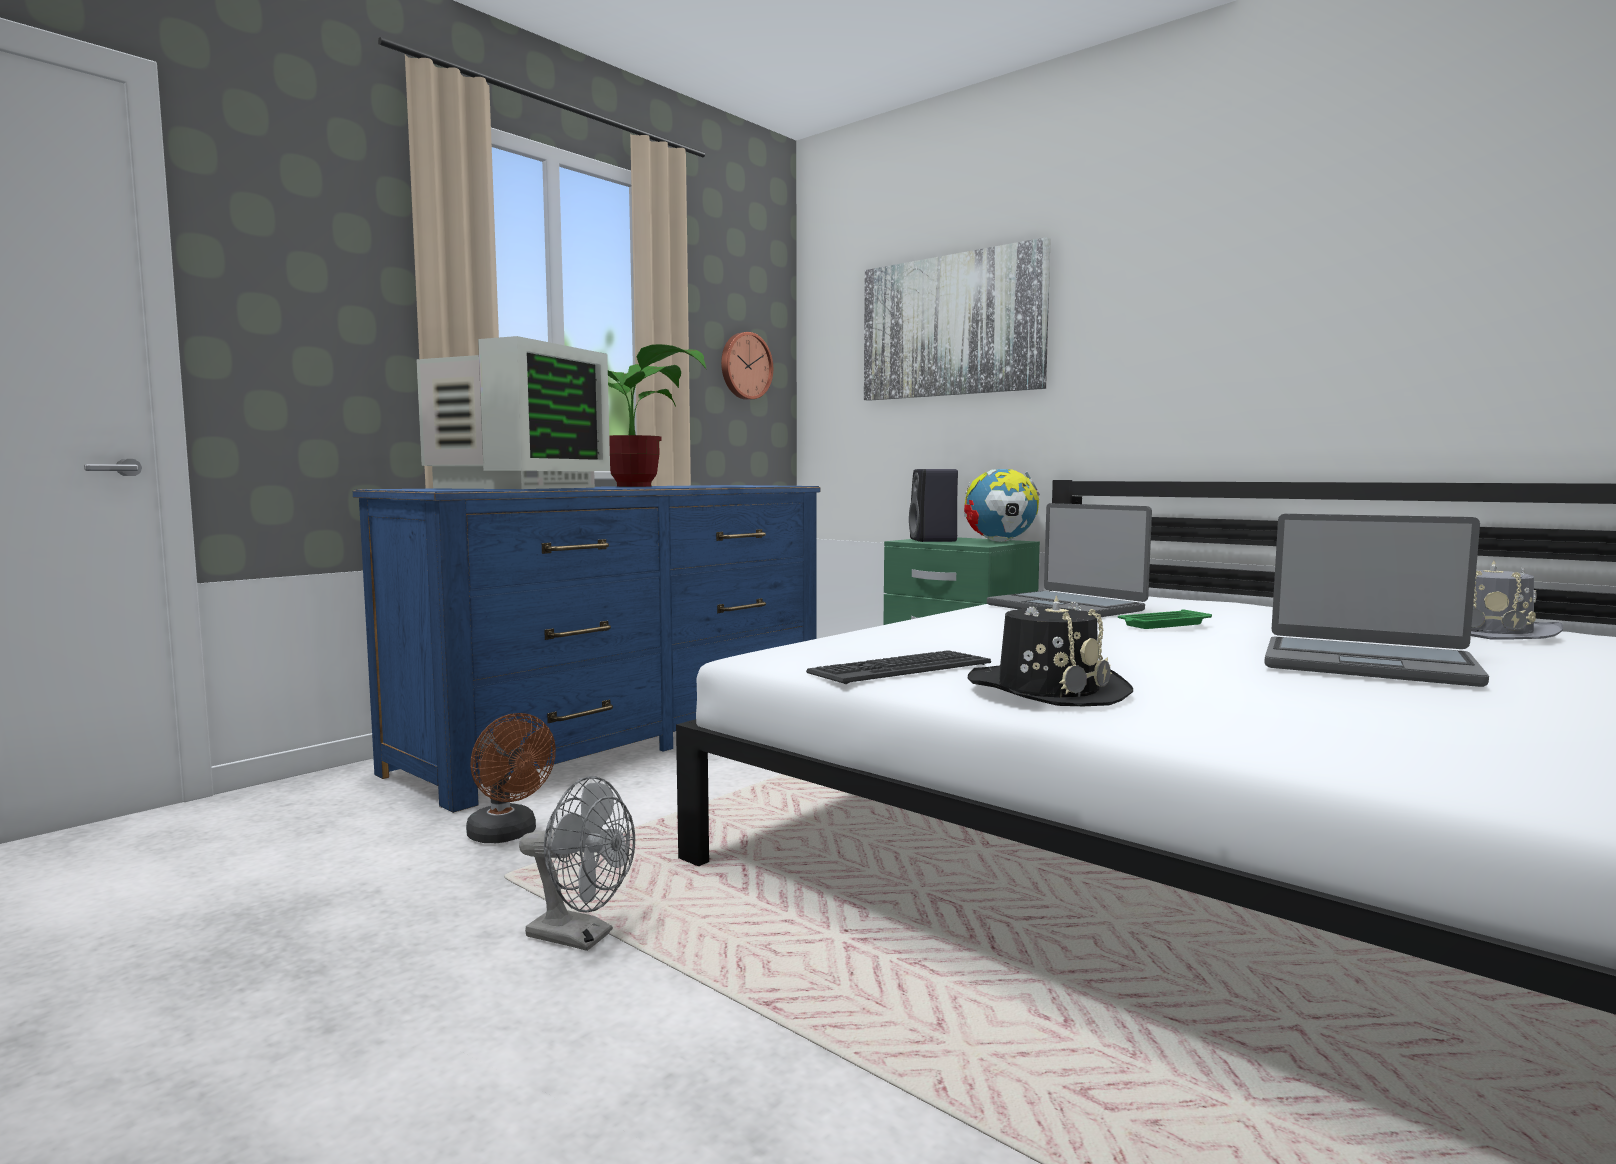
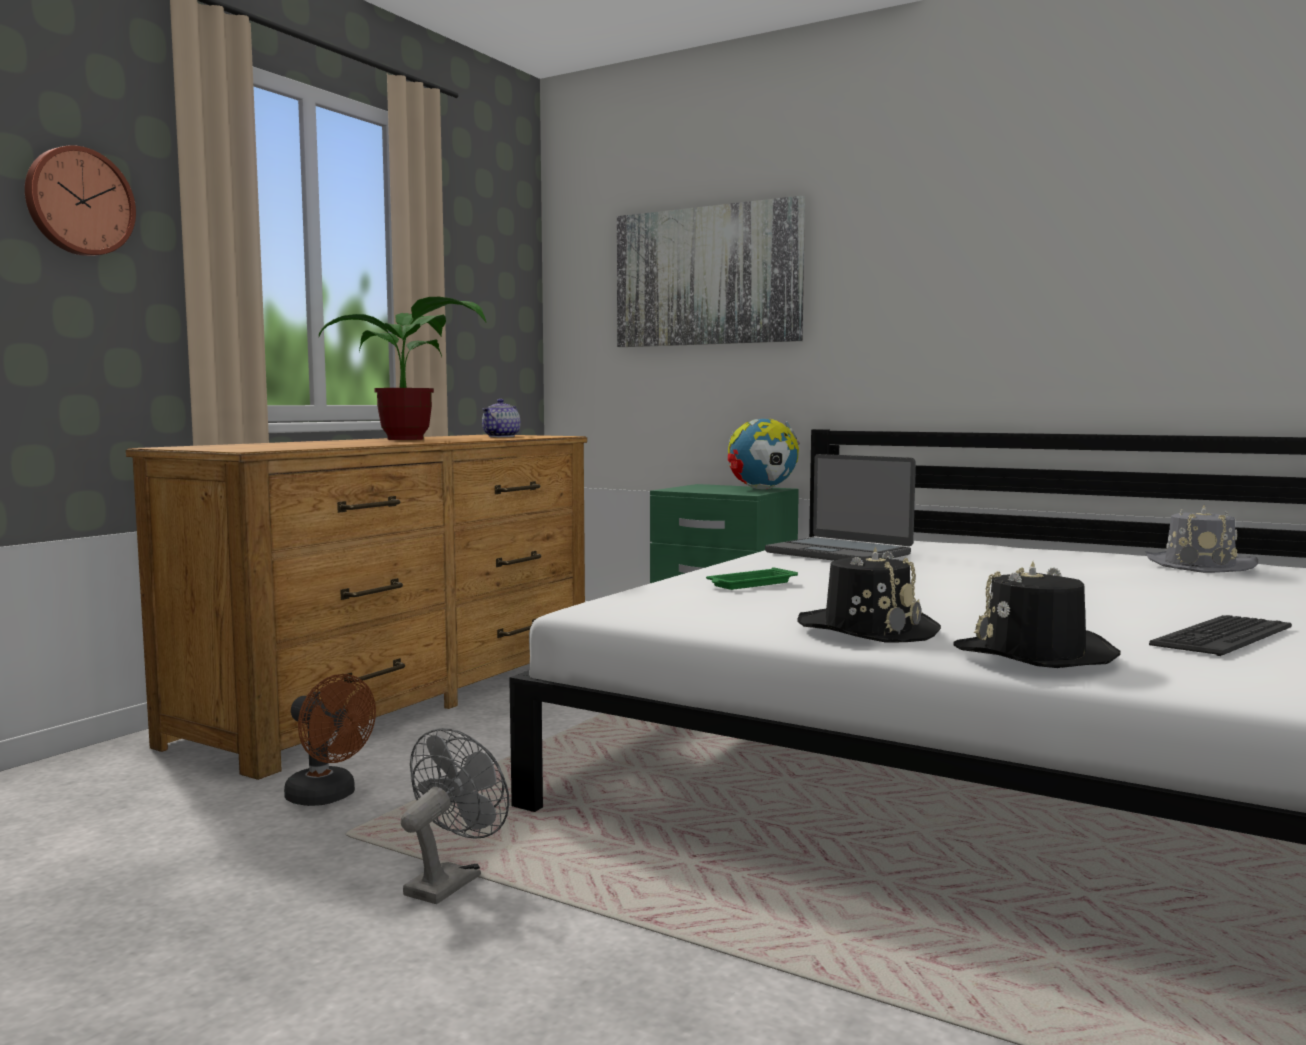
camera: 10 degrees left, 0 degrees up
(515, 488) = (296, 444): monitor -> none
(581, 937) = (450, 881): grey fan -> grey fan turned 75 degrees counterclockwise
(624, 736) = (400, 696): blue dresser -> brown dresser
(733, 485) = (502, 437): none -> teapot
(745, 366) = (494, 310): wall clock -> wall clock (78, 202)
(899, 668) = (726, 615): keyboard -> keyboard (1220, 636)
(934, 540) = (698, 489): black speaker -> none
(1162, 624) = (932, 567): green tray -> green tray (750, 584)
(1237, 728) = (1035, 654): none -> black hat
(1367, 664) = (1114, 597): laptop -> none

